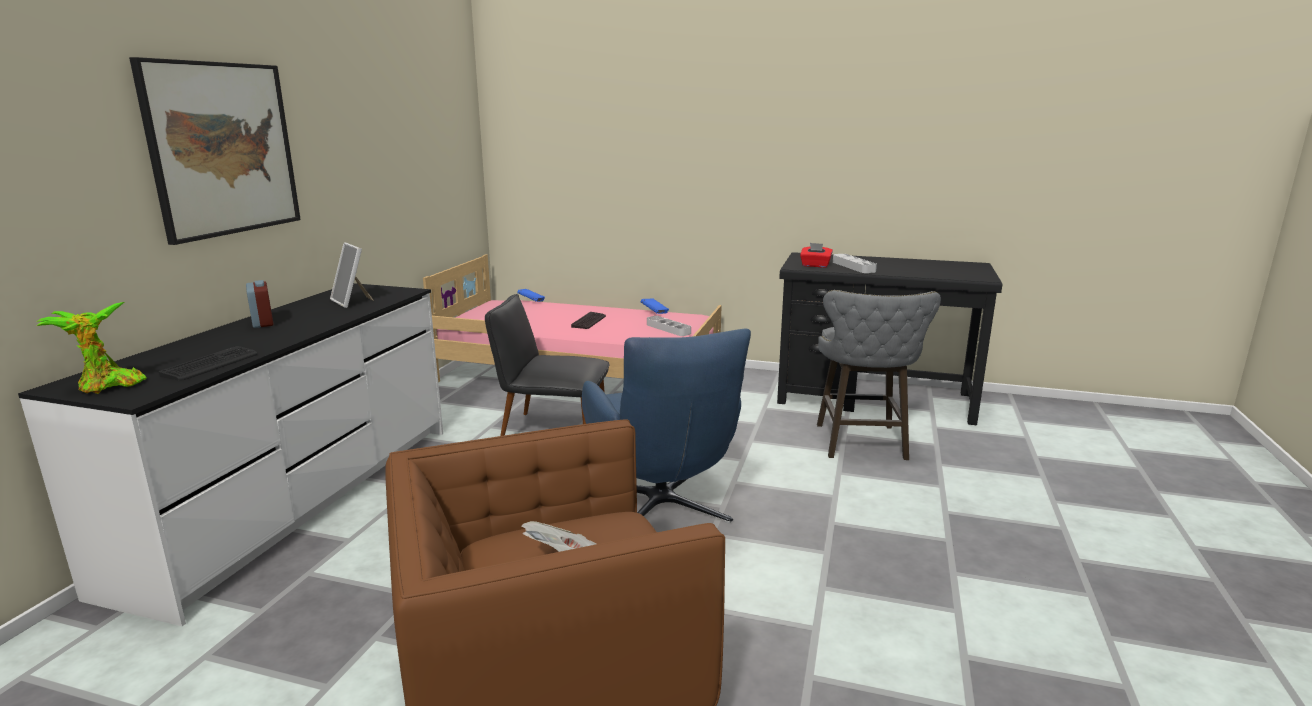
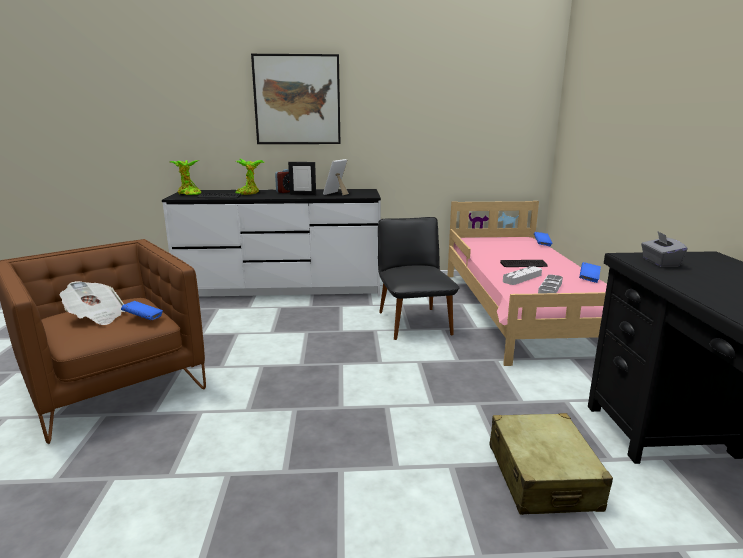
camera: 70 degrees right, 0 degrees up
(220, 344) = (249, 193): none -> potted plant
(314, 316) = (303, 194): none -> picture frame
(613, 527) = (143, 319): none -> blue book
(661, 506) = (327, 381): blue armchair -> none
(815, 265) = (660, 262): red tissue box -> grey tissue box
(853, 266) = (699, 278): grey tray -> grey tray (522, 278)
(861, 444) = (542, 477): grey stool -> beige suitcase

